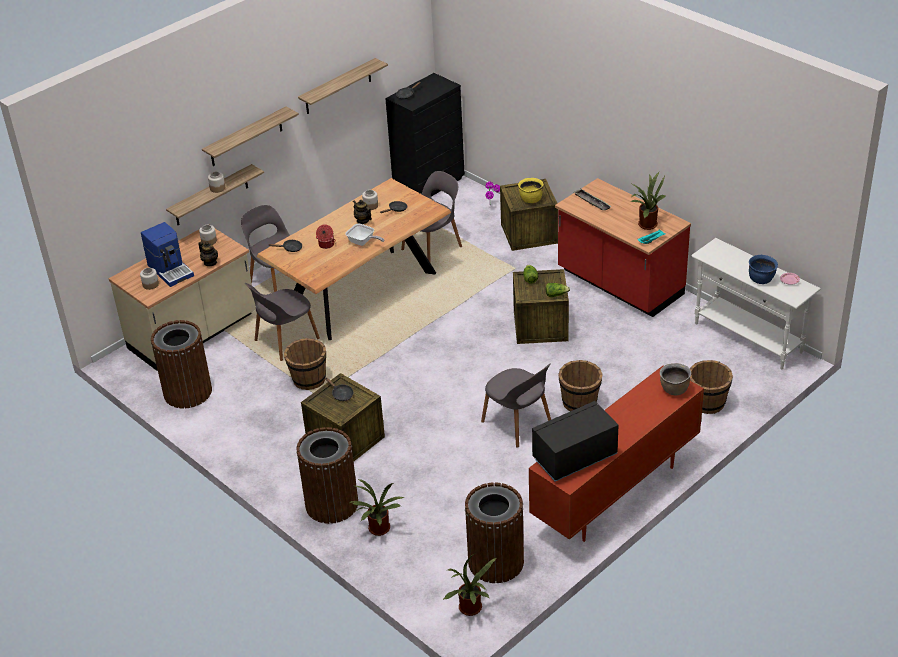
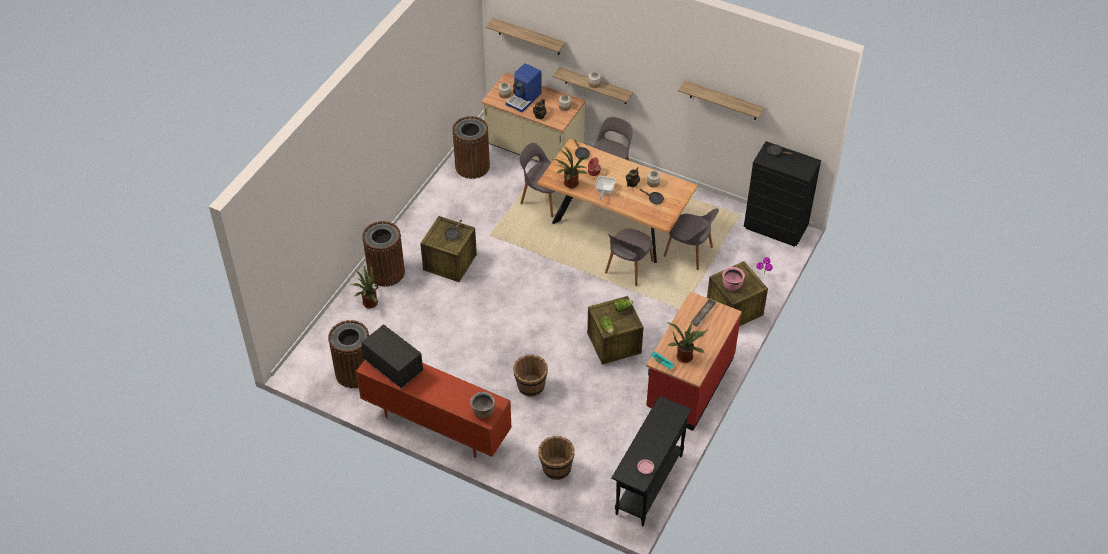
camera: 70 degrees right, 10 degrees up
(246, 137) = (633, 72): shelf -> shelf (529, 37)
(308, 379) = (505, 224): brown bucket -> none
(471, 609) = (309, 369): potted plant -> potted plant (570, 184)
(517, 424) = (495, 354): grey chair -> grey chair (628, 268)
(530, 199) = (732, 285): yellow cooking pot -> pink cooking pot
(748, 338) = (648, 484): white console table -> black console table
(761, 279) = (641, 448): blue cooking pot -> none

